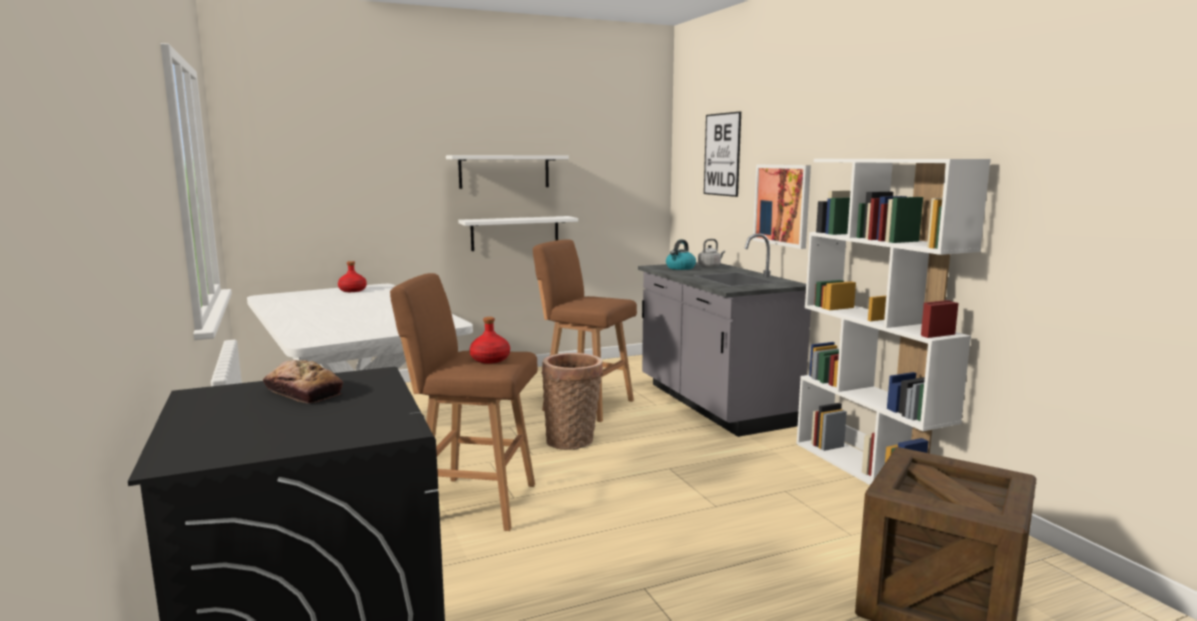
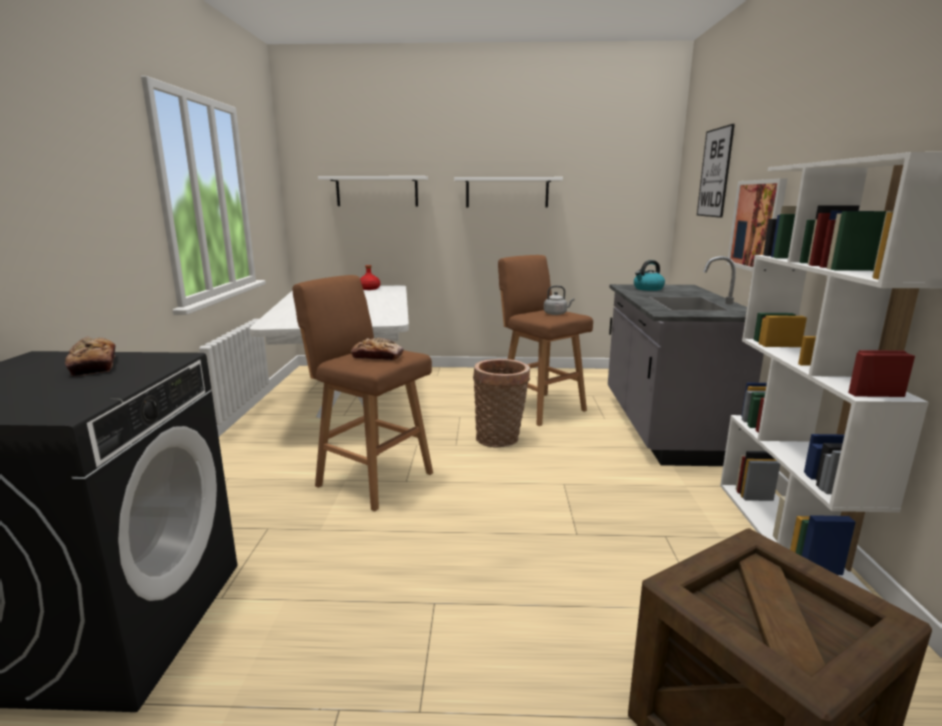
camera: 25 degrees right, 5 degrees up
(490, 359) = (377, 356): red bottle -> bread
(515, 233) = (514, 248): white shelf -> white shelf (377, 191)
(710, 266) = (682, 289): grey kettle -> grey kettle (556, 314)

